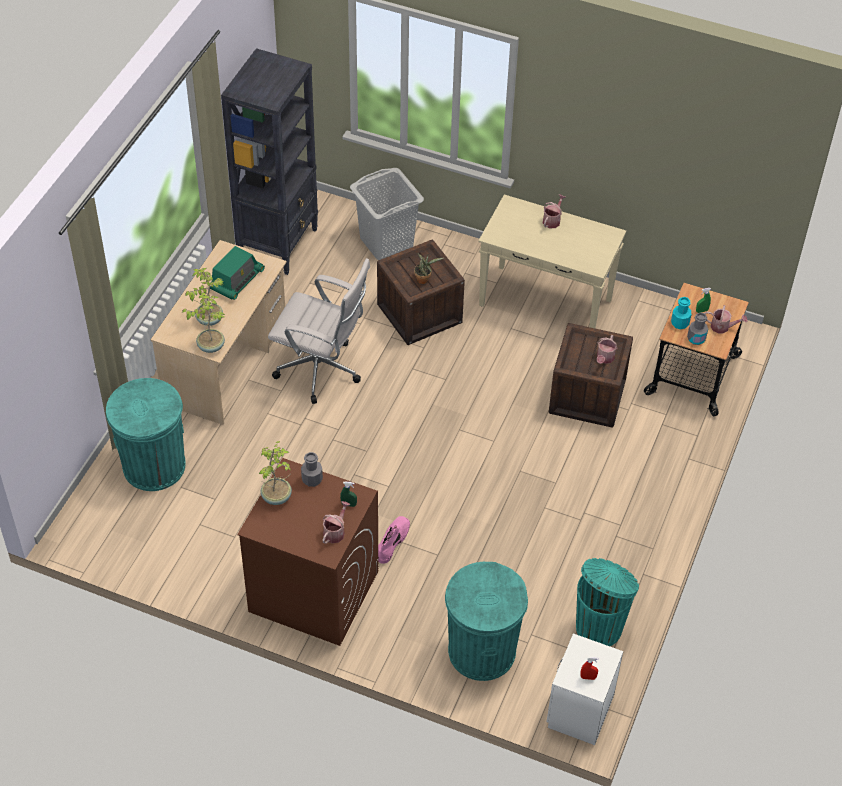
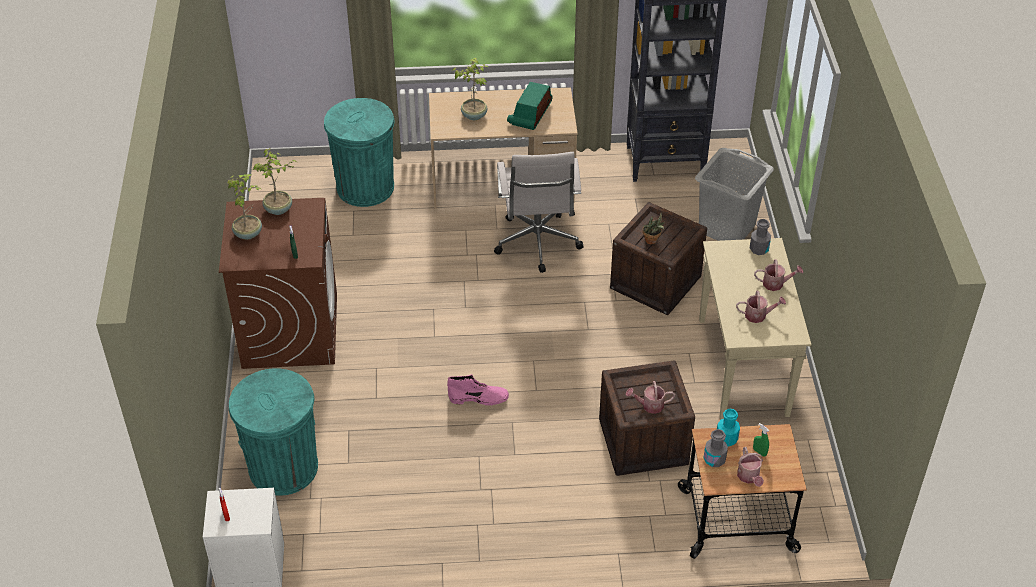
camera: 65 degrees right, 5 degrees down
(211, 346) = (445, 127): potted plant -> potted plant (248, 233)
(237, 281) = (530, 114): radio -> radio turned 105 degrees clockwise
(312, 479) = (310, 223): grey bottle -> grey bottle (759, 249)
(335, 531) = (260, 257): watering can -> watering can (758, 315)
(392, 541) = (373, 361): pink boot -> pink boot (479, 398)
(600, 627) = (357, 548): turquoise trash can -> none

